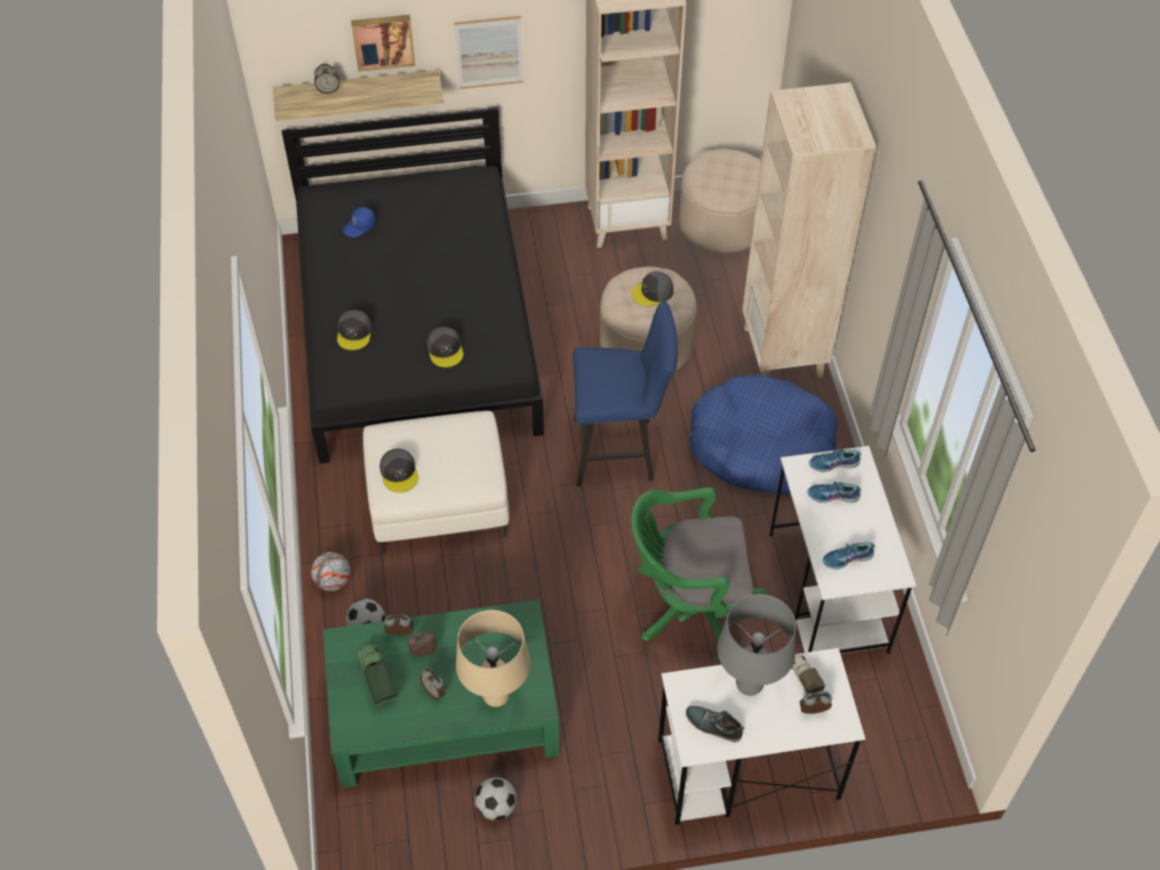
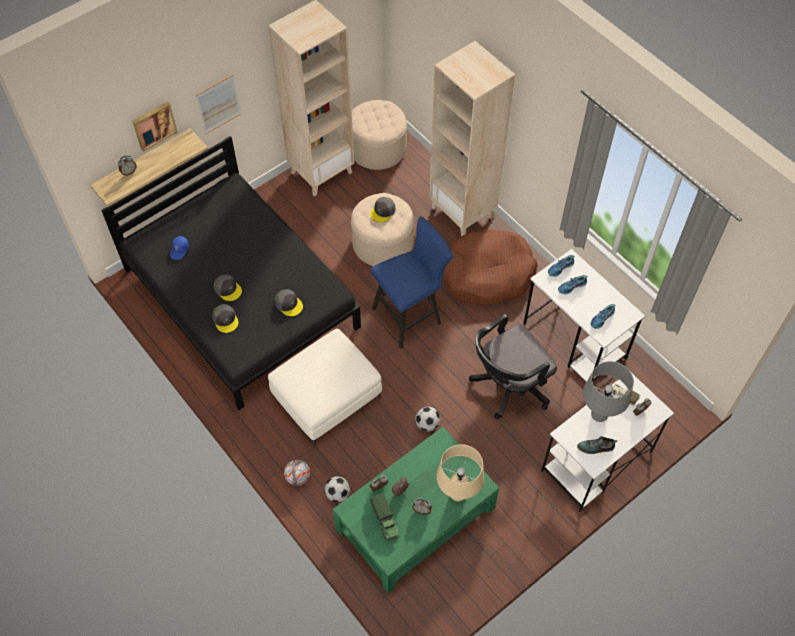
camera: 30 degrees left, 5 degrees up
(377, 680) = (385, 521): toy truck -> toy truck turned 150 degrees counterclockwise
(399, 473) = (311, 393): grey cap -> grey cap (228, 289)
(496, 807) = (480, 556): football -> football (427, 424)
(689, 605) = (508, 386): green office chair -> black office chair
(762, 447) = (487, 274): blue dog bed -> brown dog bed

